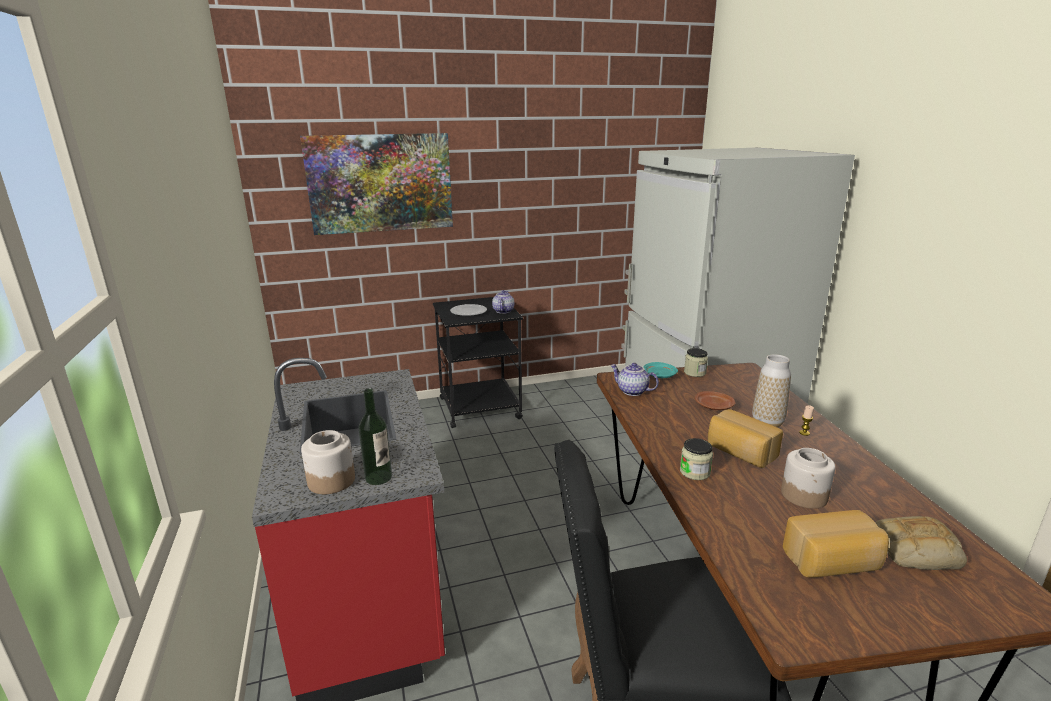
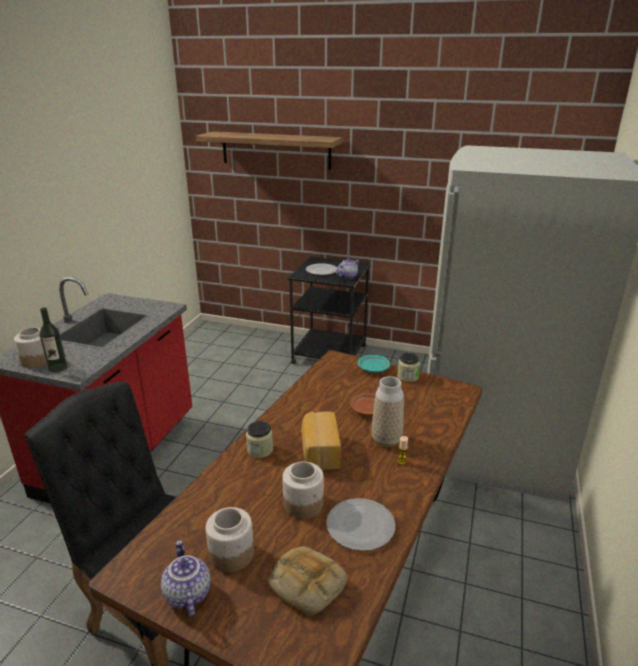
camera: 35 degrees right, 5 degrees up
(380, 183) = (275, 150): picture -> shelf
(632, 391) = (328, 373): teapot -> teapot (186, 594)
(832, 562) = (231, 554): bread -> jar
(866, 490) = (359, 526): none -> plate

